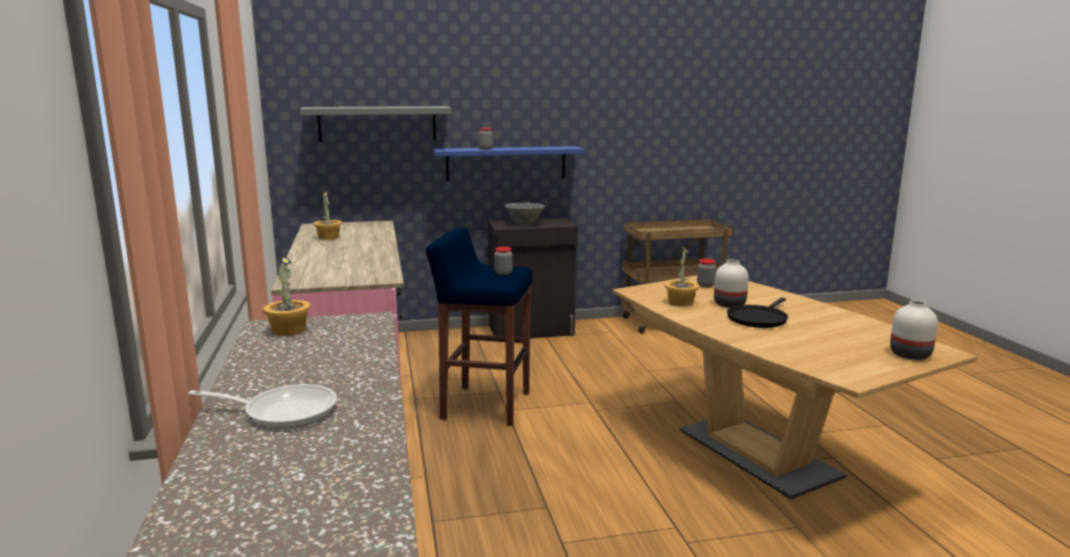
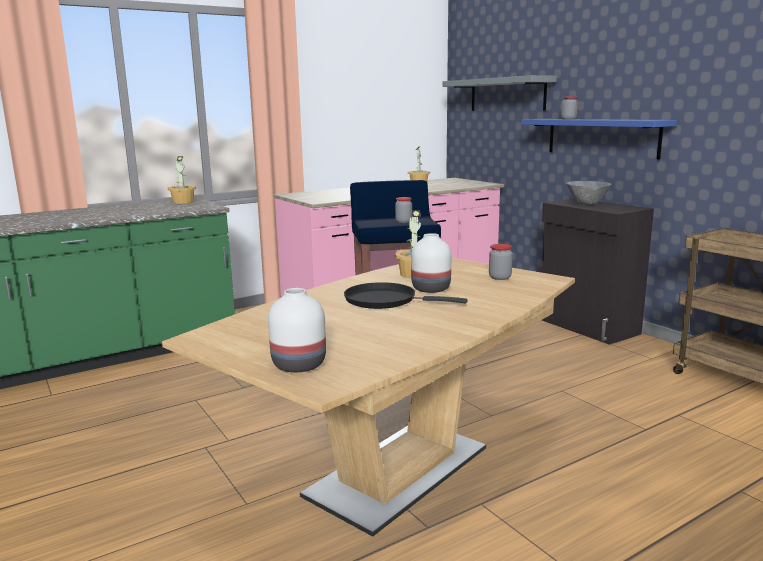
camera: 70 degrees right, 0 degrees up
(283, 411) = (56, 215): frying pan -> none

